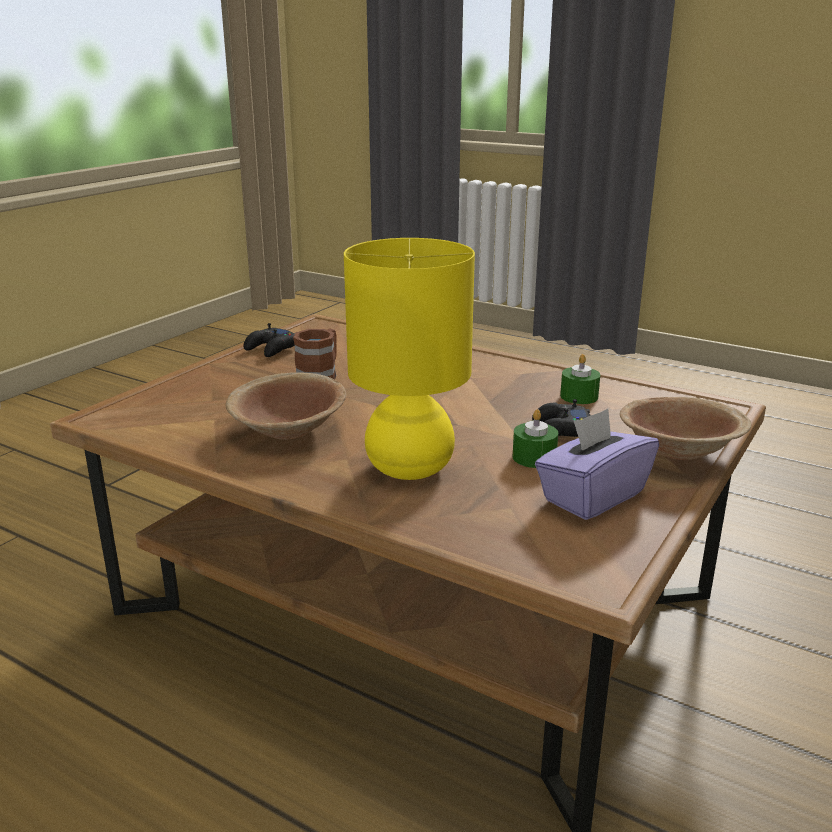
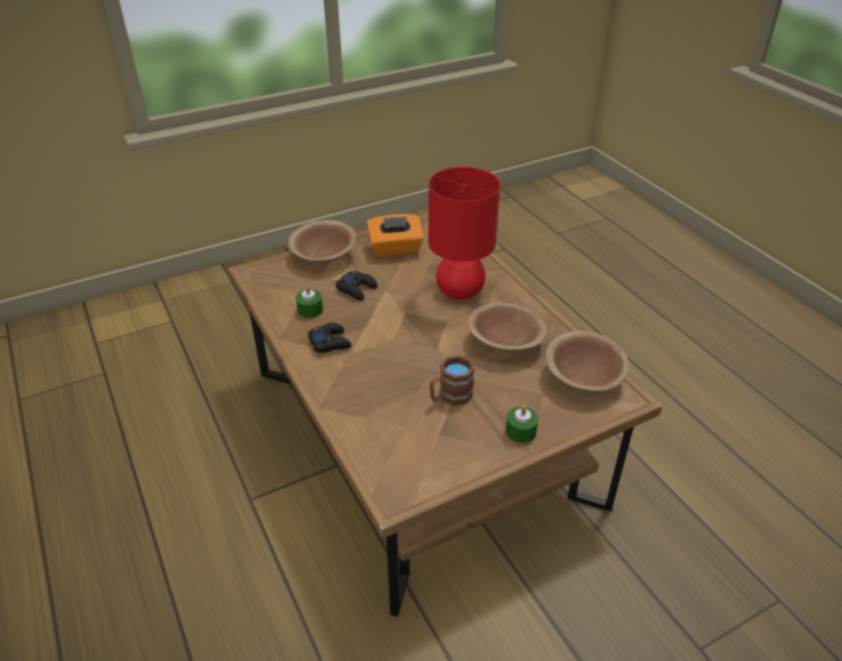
camera: 150 degrees left, 15 degrees up
(161, 420) = (584, 377): none -> brown bowl
(272, 348) = (466, 455): black game controller -> black game controller (330, 342)
(410, 469) = (459, 290): yellow table lamp -> red table lamp
(534, 457) = (393, 277): green candle -> green candle (520, 431)
(592, 496) = (395, 250): purple tissue box -> orange tissue box

